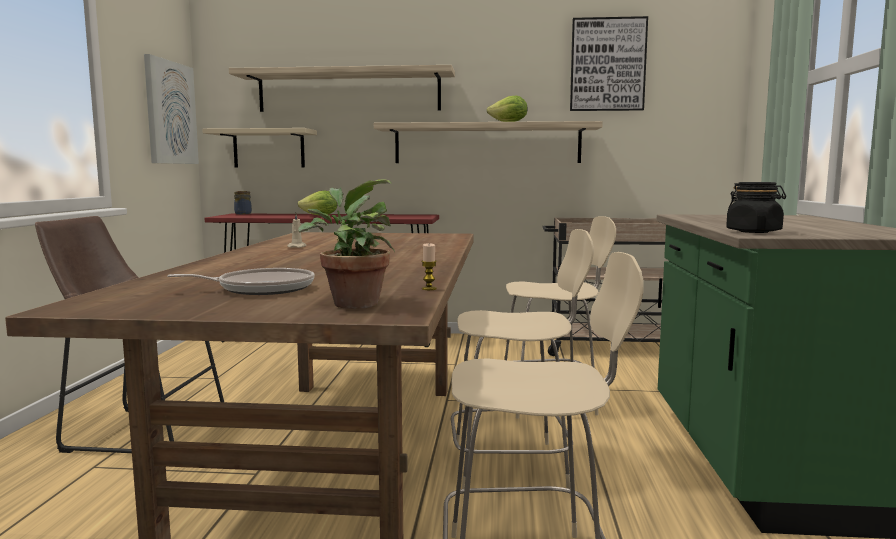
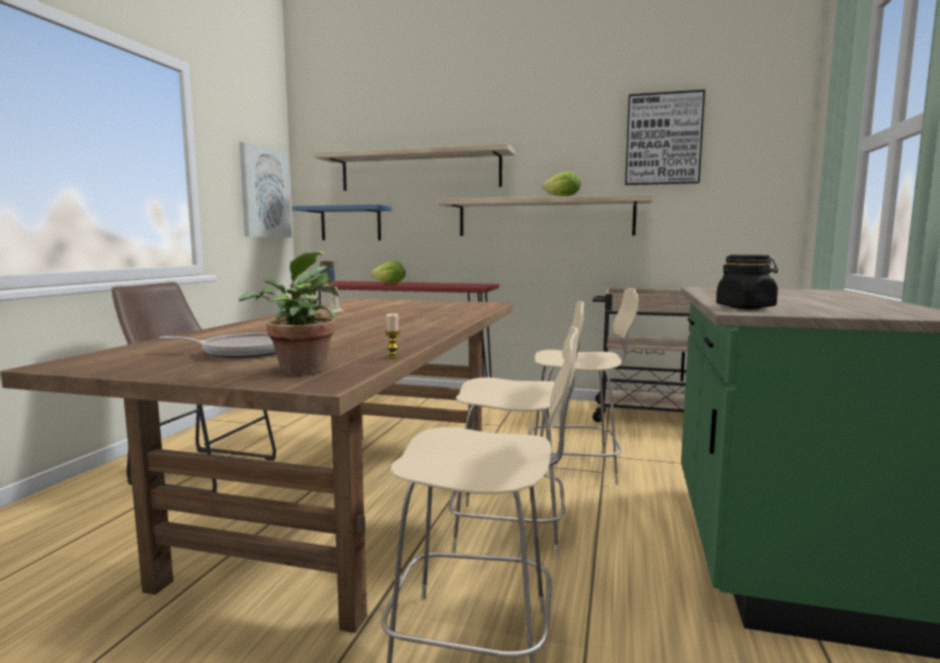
camera: 10 degrees right, 0 degrees up
(269, 149) = (350, 223): beige shelf -> blue shelf

